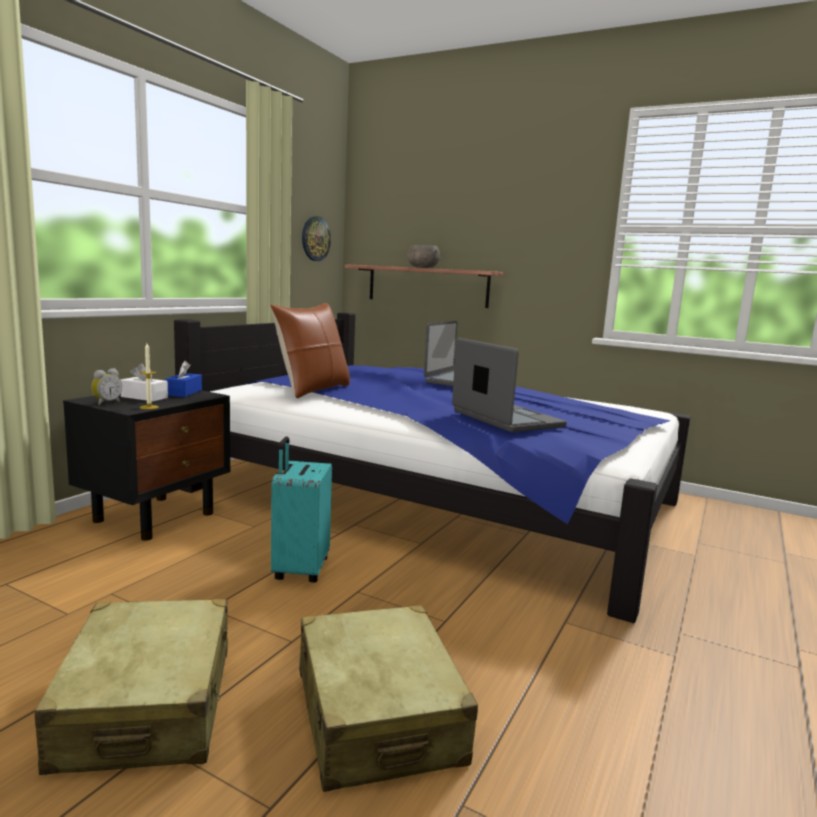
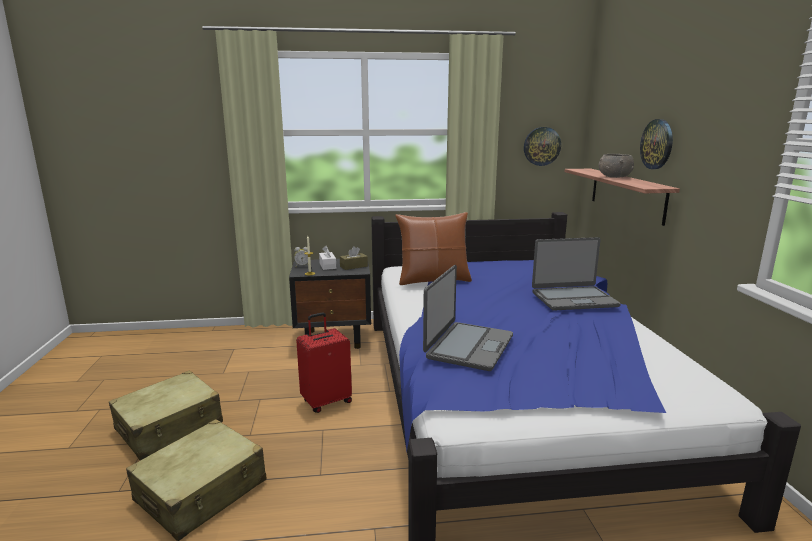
camera: 55 degrees right, 5 degrees up
(184, 393) = (353, 266): blue tissue box -> brown tissue box
(299, 570) = (326, 401): turquoise suitcase -> red suitcase
(467, 235) = (657, 144): none -> wall clock

